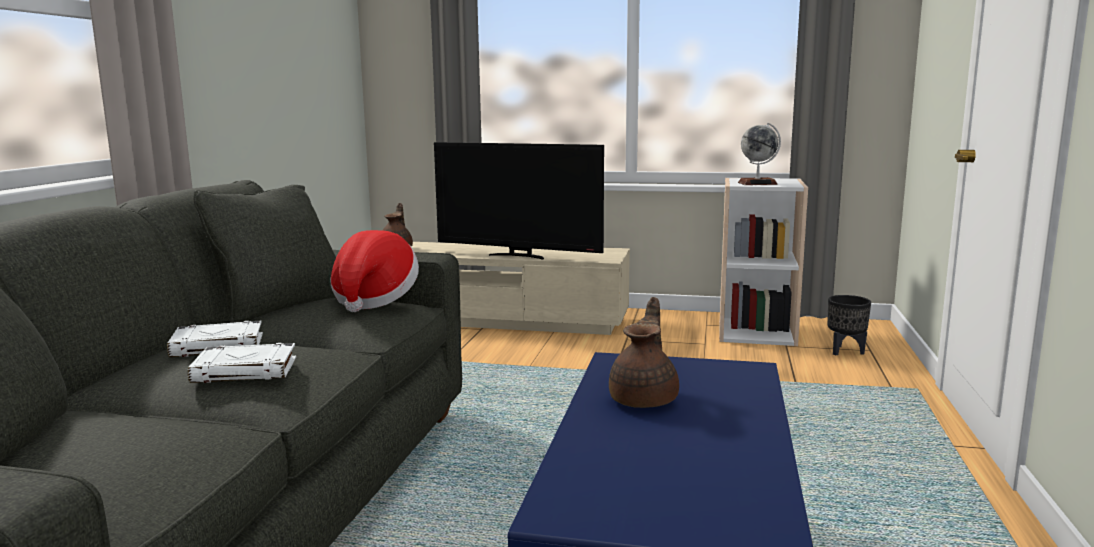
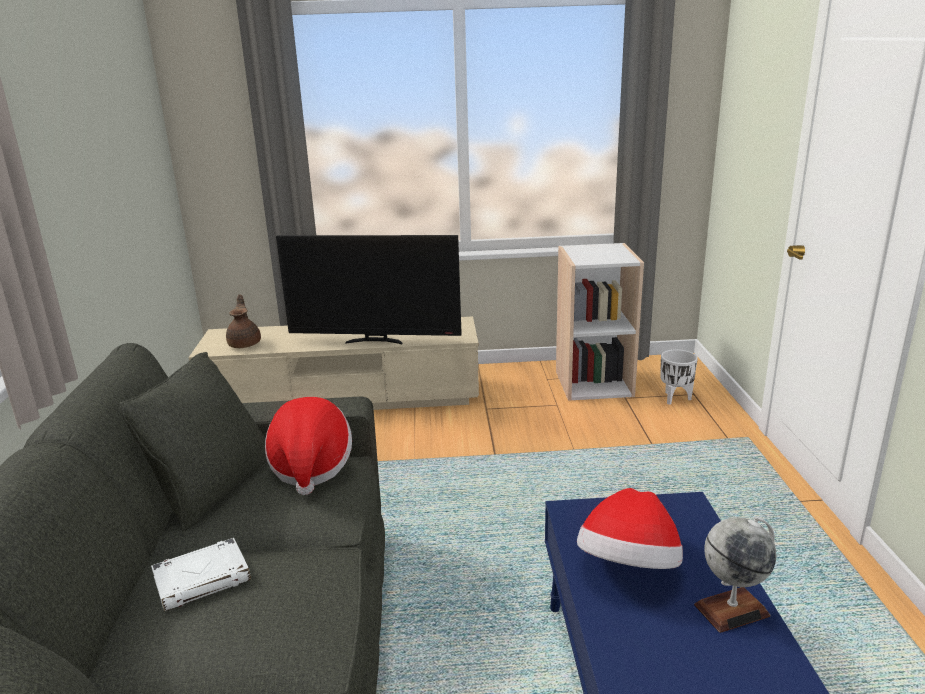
camera: 15 degrees left, 10 degrees up
(246, 370) = (263, 619): white book -> none
(645, 399) = (629, 567): brown teapot -> hat
(757, 183) = (596, 257): globe -> globe (731, 610)
(846, 351) = (675, 398): black planter -> white planter

